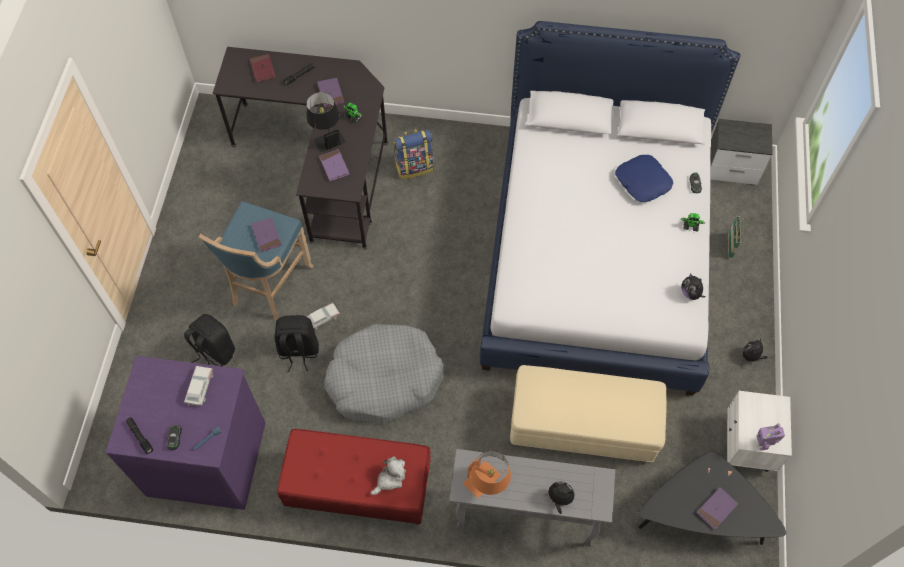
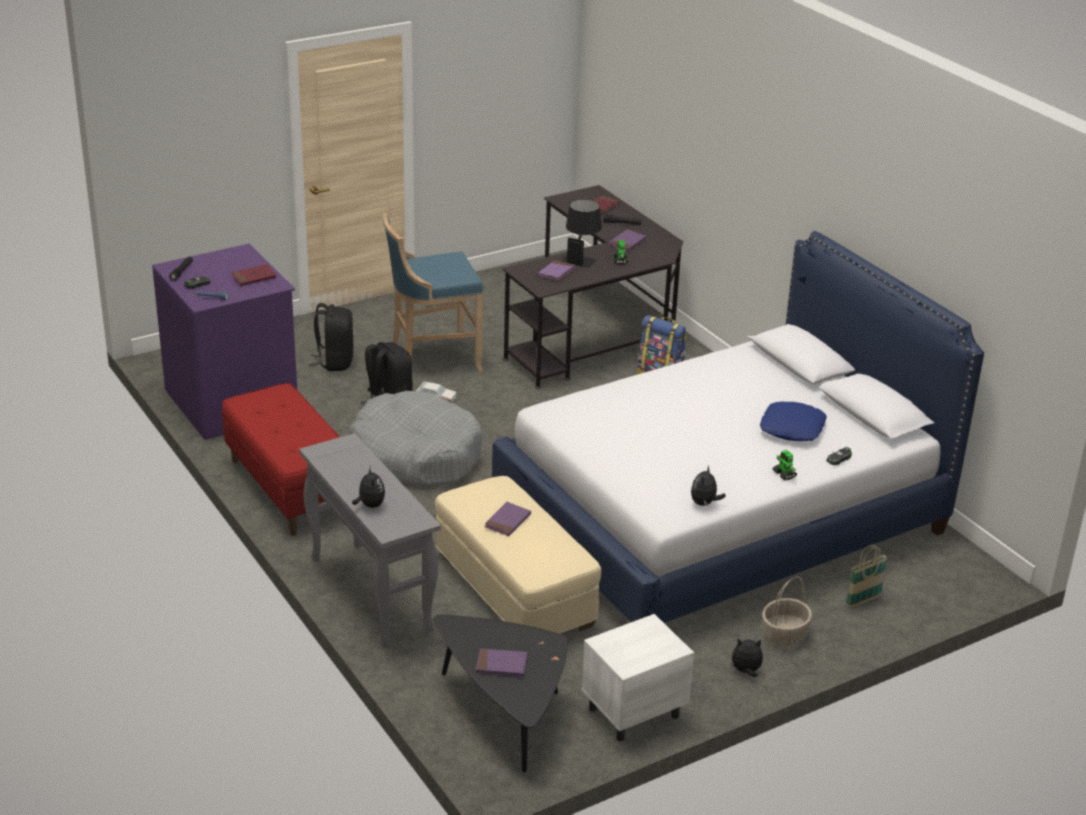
camera: 50 degrees right, 30 degrees down
(200, 388) = (254, 277): toy car -> red book
(266, 236) = (444, 273): purple book -> purple book (507, 521)
(390, 479) = (299, 447): plush toy -> none
(487, 484) = (338, 461): orange table lamp -> none
(732, 168) = (965, 563): nightstand -> none
(732, 310) = (784, 635): none -> basket
(763, 444) = (611, 654): toy robot -> none

